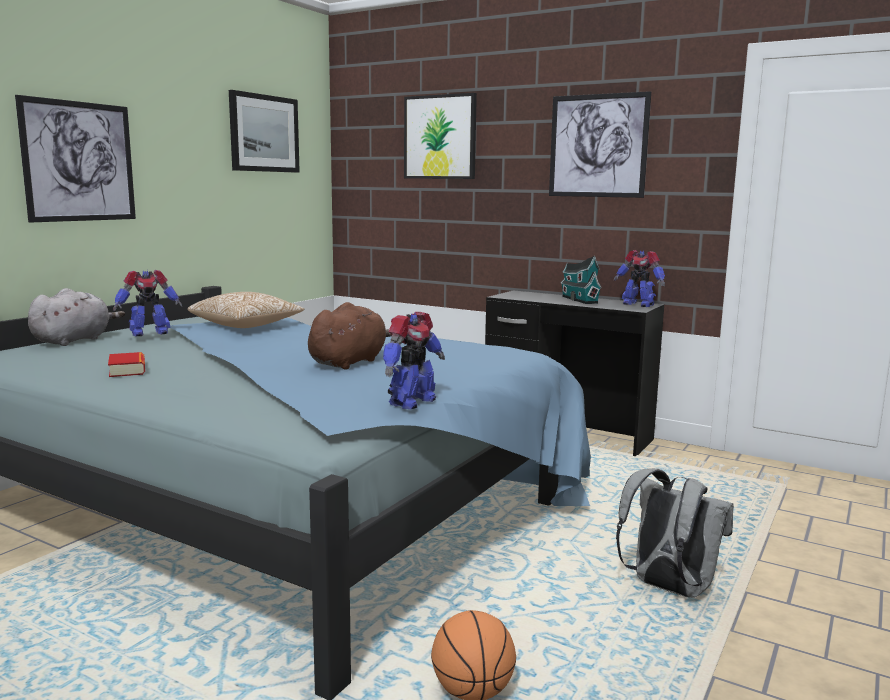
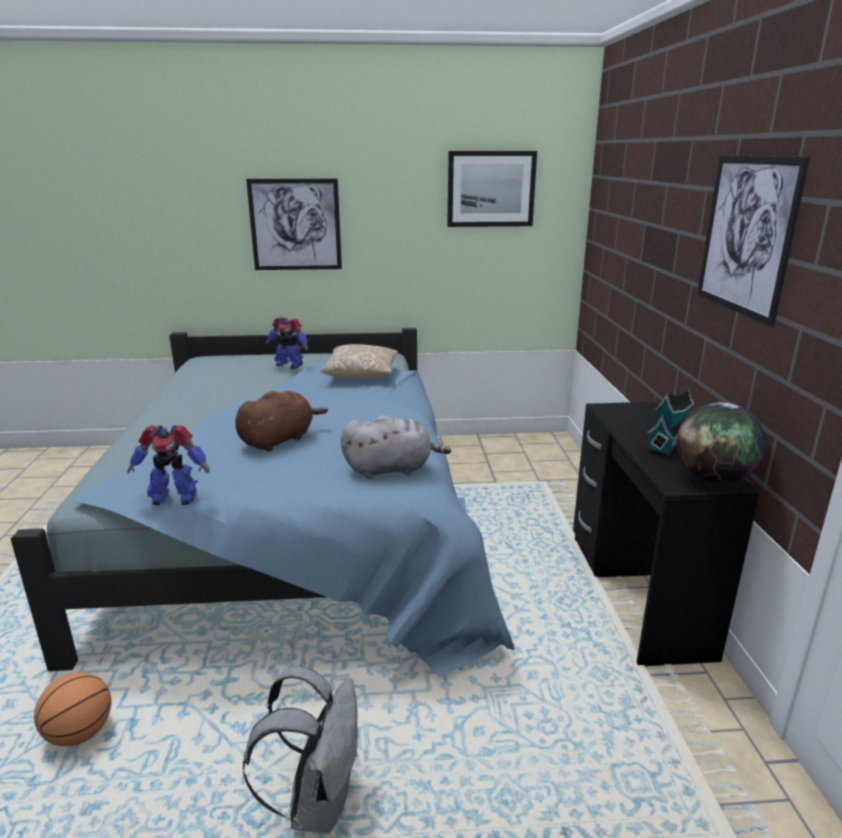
camera: 55 degrees right, 10 degrees up
(74, 340) = (263, 358): grey plush toy -> grey plush toy (391, 469)
(127, 370) = (201, 395): book -> none
(350, 362) = (279, 440): brown plush toy -> brown plush toy turned 45 degrees counterclockwise
(440, 137) = (642, 198): picture -> none
(638, 304) = (713, 478): toy robot -> globe

